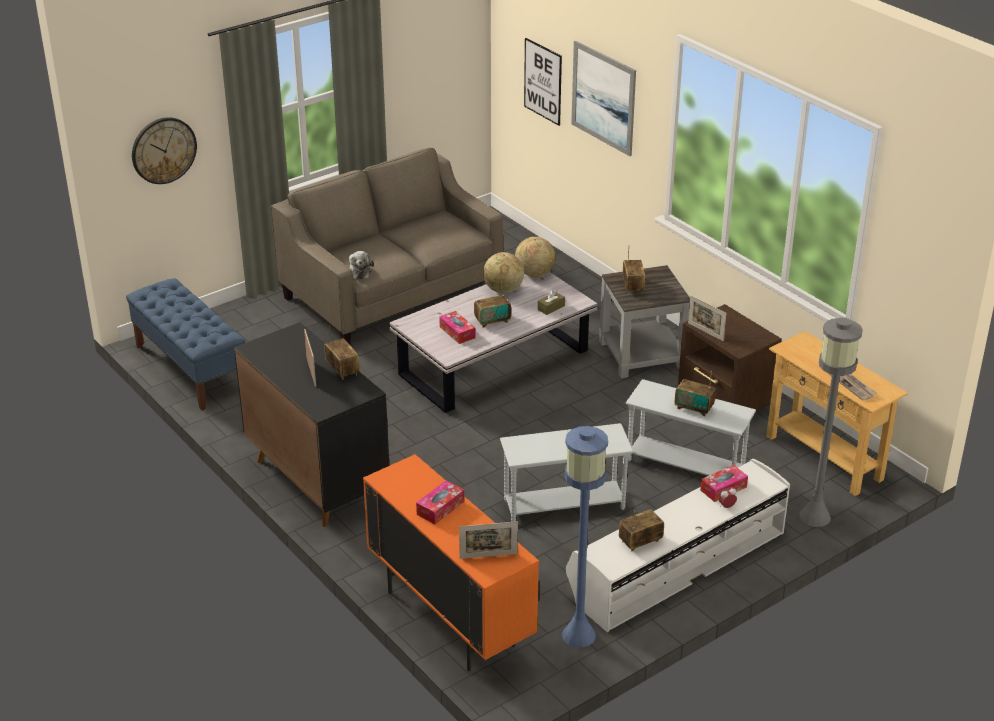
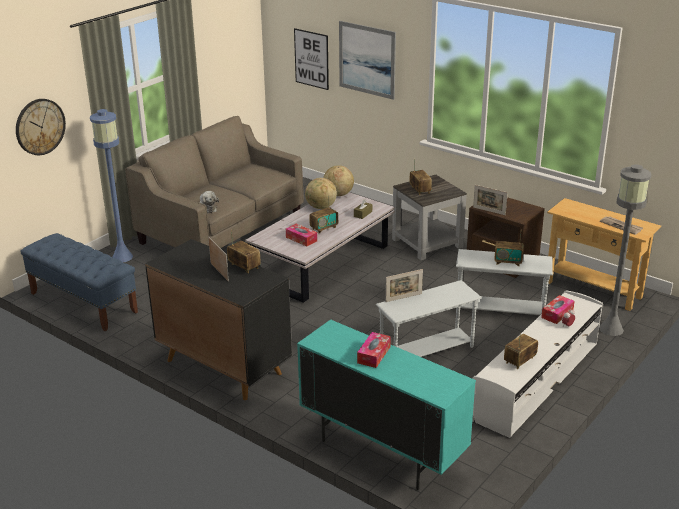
camera: 15 degrees left, 5 degrees down
(449, 619) = (381, 451): orange cabinet -> turquoise cabinet
(488, 556) = (433, 384): picture frame -> picture frame (403, 298)
(579, 634) = (489, 444): blue floor lamp -> blue floor lamp (122, 257)

